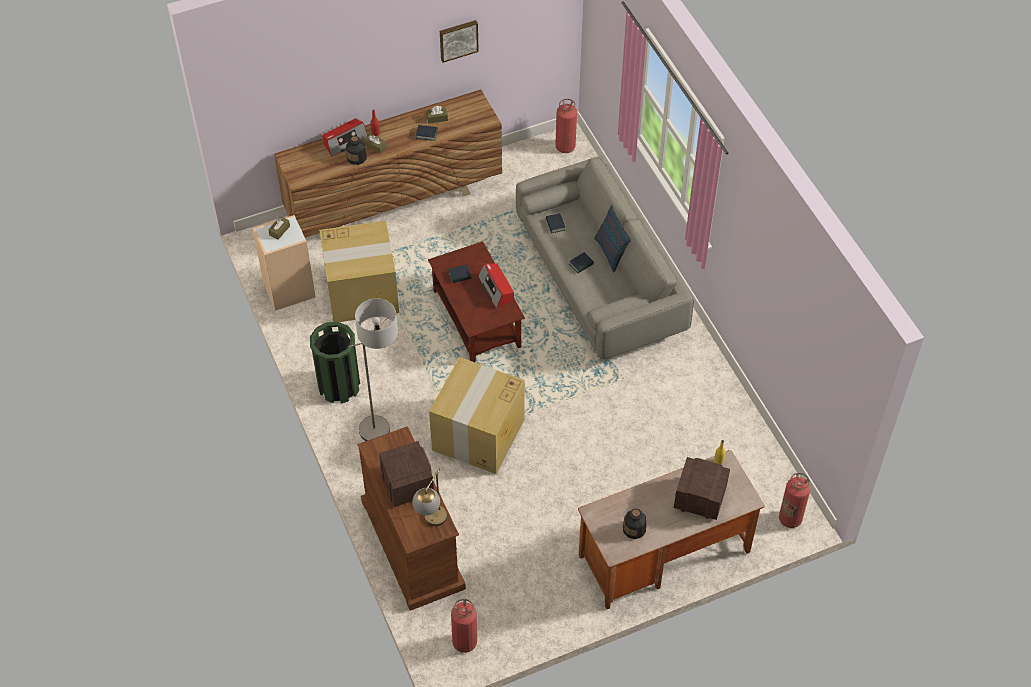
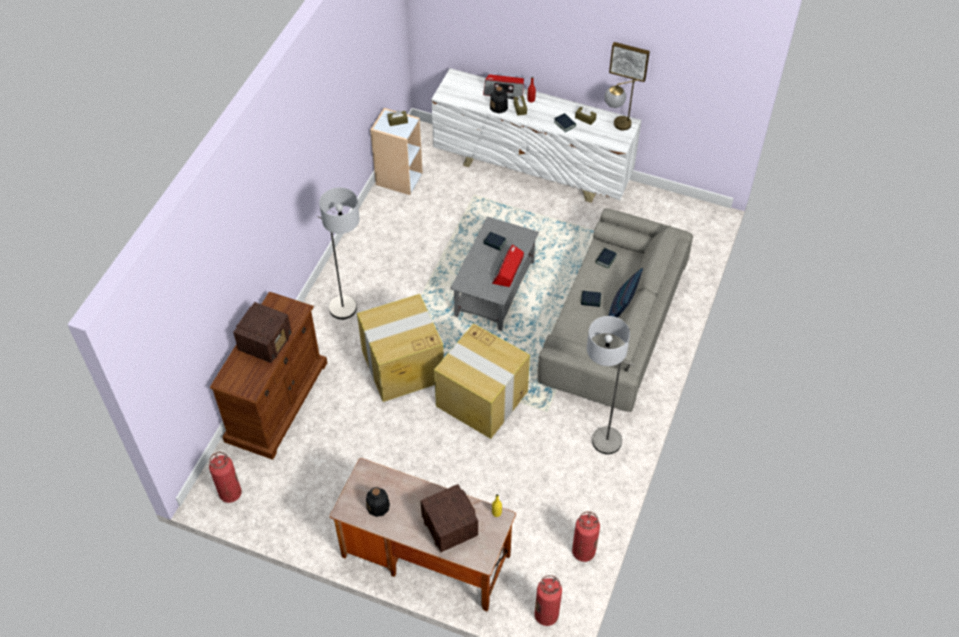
camera: 45 degrees right, 0 degrees up
(339, 386) = (356, 262): green trash can -> none
(363, 292) = (443, 214): cardboard box -> cardboard box (483, 399)
(394, 203) = (533, 172): brown cabinet -> white cabinet
(431, 523) = (248, 381): table lamp -> table lamp (616, 125)
(477, 319) = (495, 289): brown coffee table -> grey coffee table
(565, 147) = (699, 218): fire extinguisher -> fire extinguisher (583, 552)
(682, 368) = (598, 438): none -> grey floor lamp

